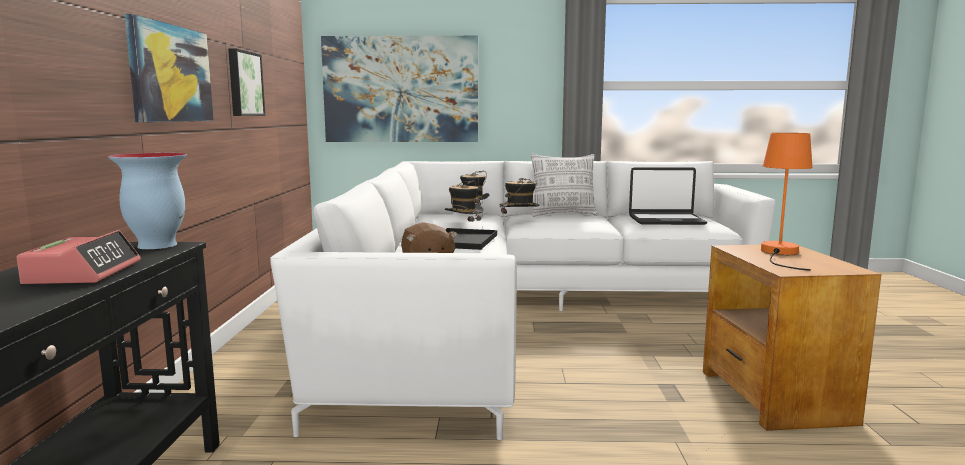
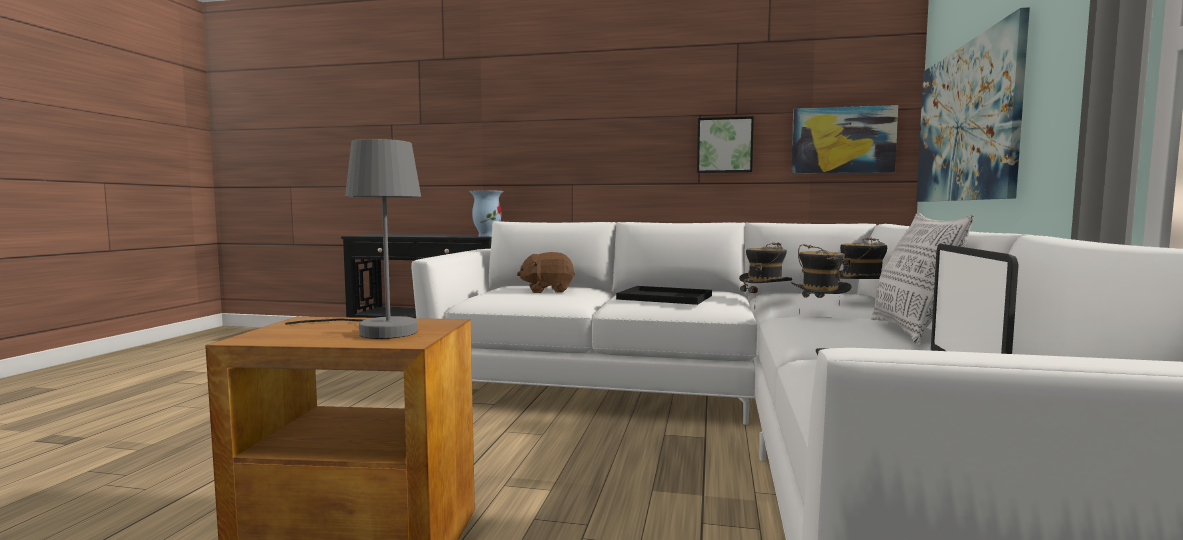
camera: 100 degrees right, 5 degrees down
(84, 273) = (436, 235): alarm clock -> none
(170, 73) = (606, 146): picture -> picture (842, 140)
(779, 253) = (376, 331): orange table lamp -> grey table lamp

